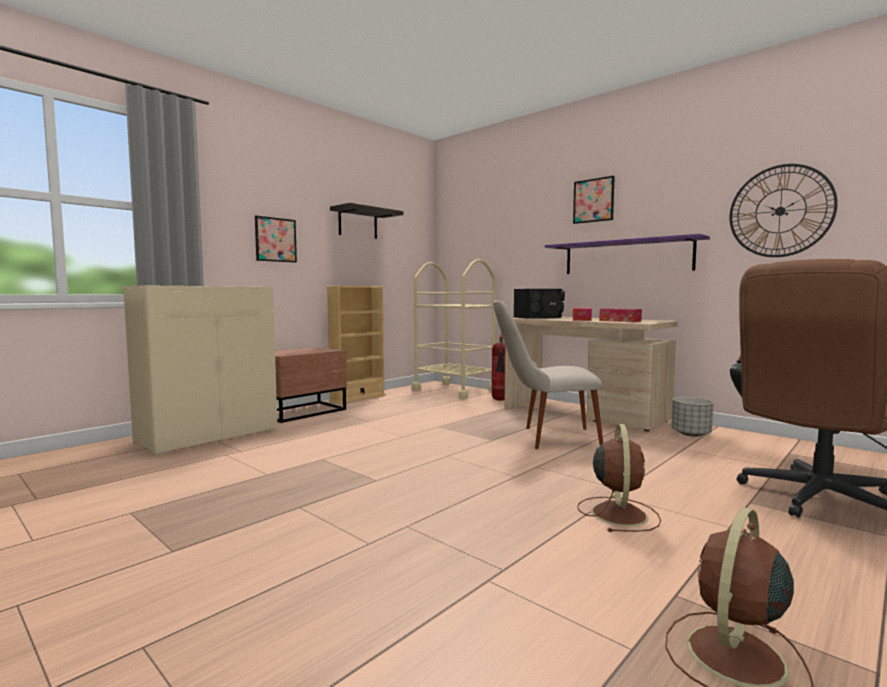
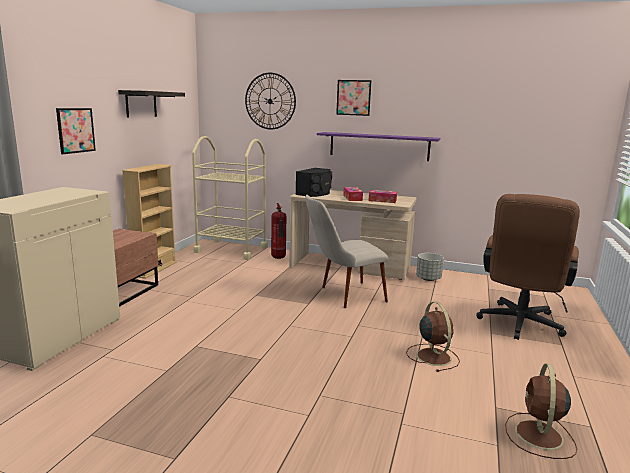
camera: 25 degrees left, 10 degrees up
(780, 211) = (486, 126): wall clock -> wall clock (270, 101)

